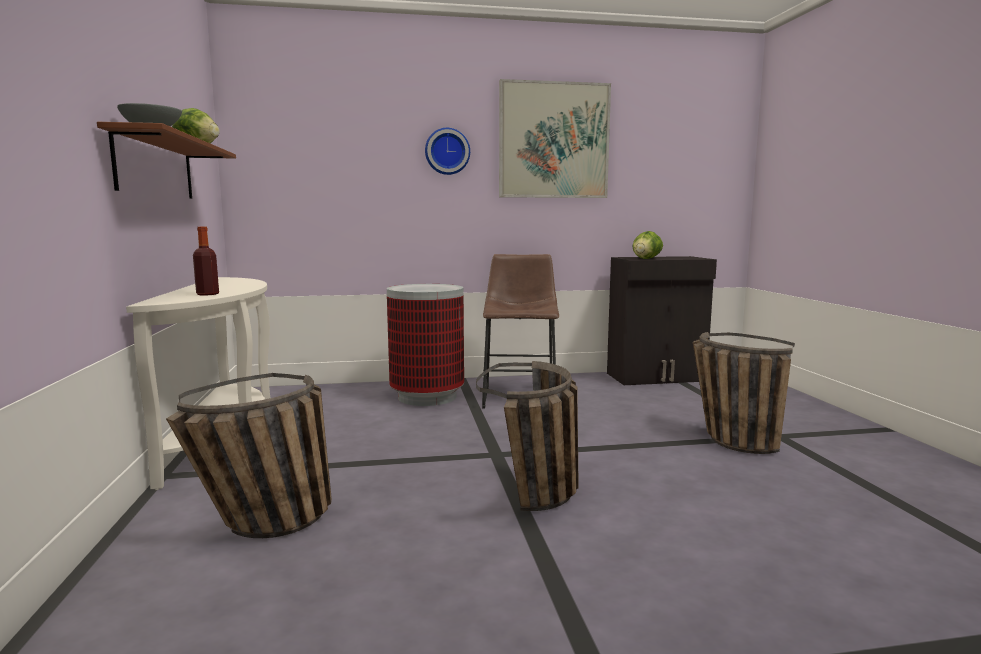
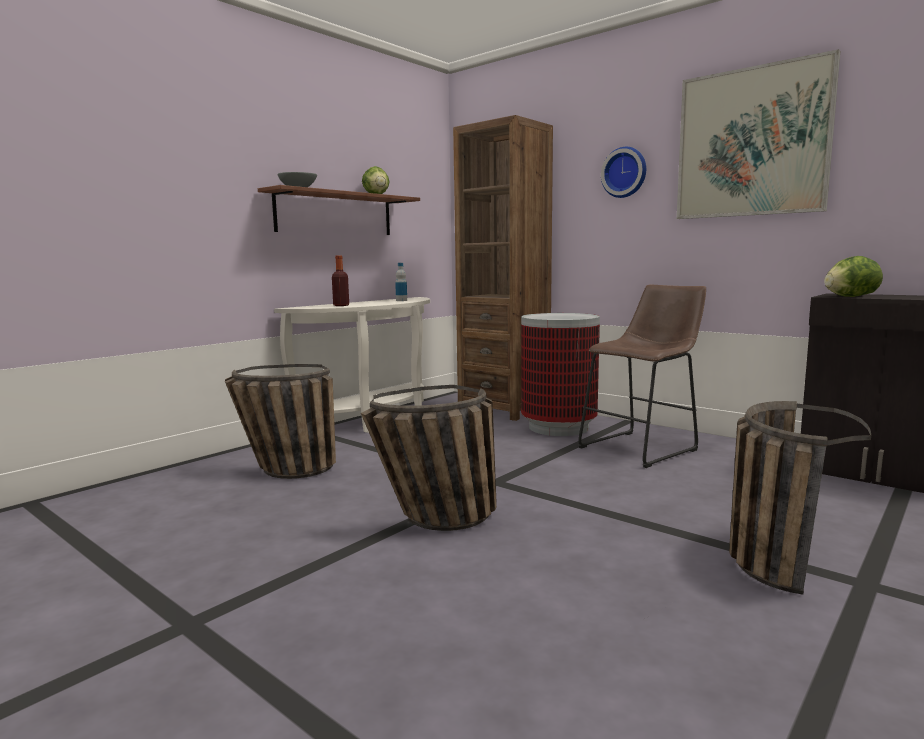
camera: 50 degrees right, 0 degrees up
(237, 282) = (401, 300): none -> bottle
(339, 393) = (504, 409): none -> brown bookcase

